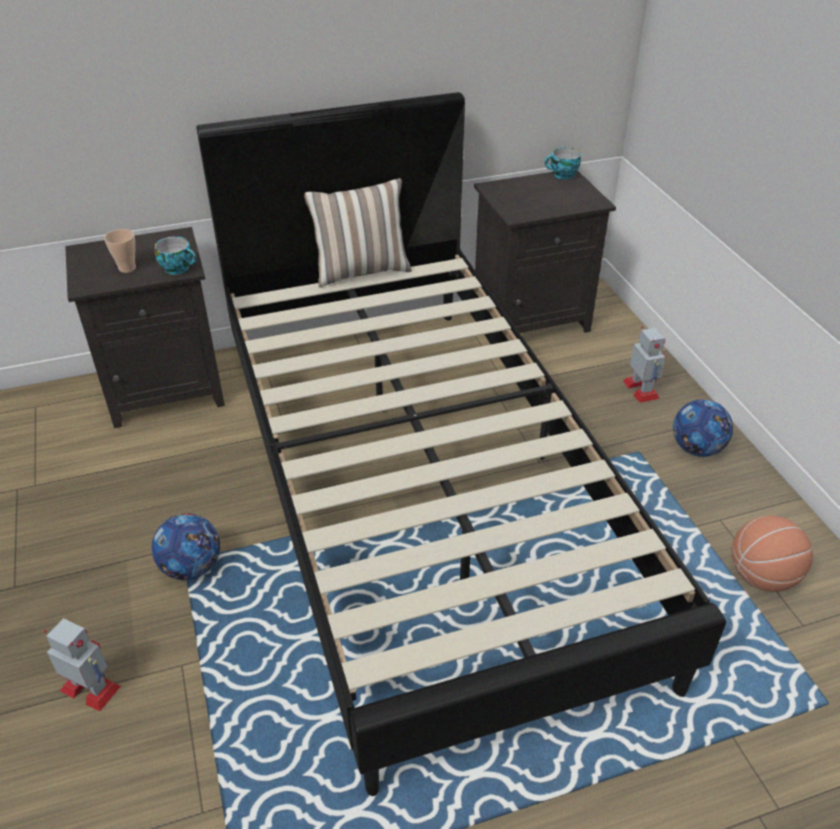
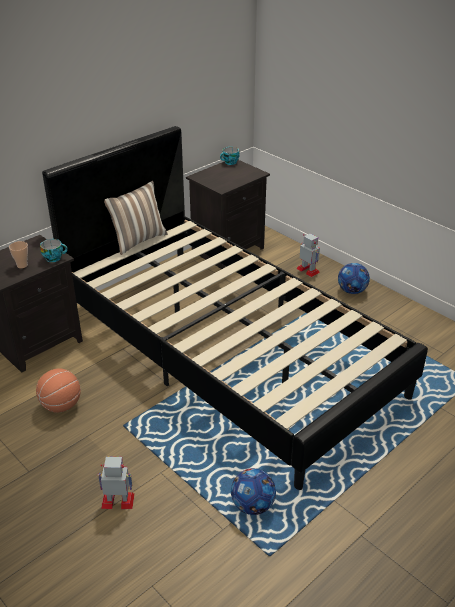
camera: 25 degrees left, 5 degrees down
(191, 567) = (129, 426): football -> football (252, 505)
(762, 576) = (414, 338): basketball -> basketball (61, 405)

